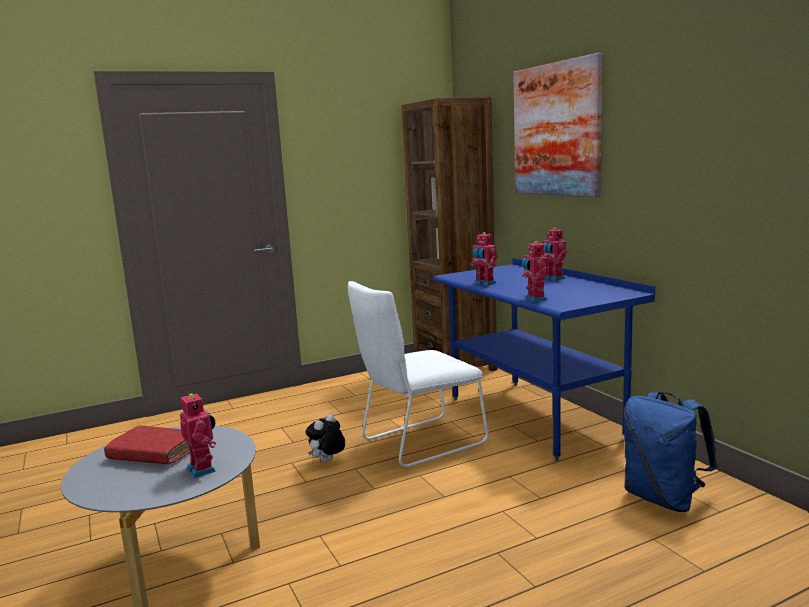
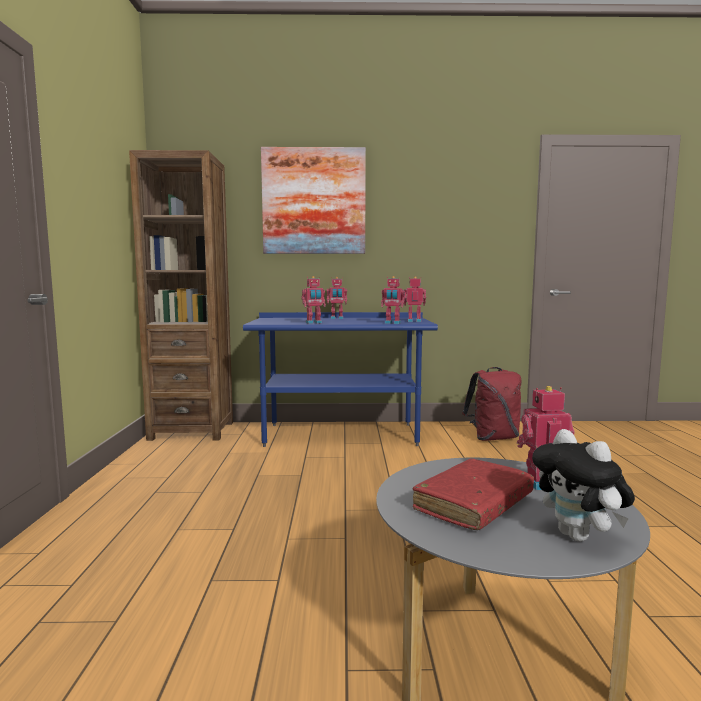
camera: 65 degrees left, 5 degrees down
(327, 461) = (313, 519): plush toy -> plush toy (579, 536)
(419, 443) = (329, 475): white chair -> none
(582, 300) = (414, 321): none -> toy robot
(664, 499) = (493, 438): blue backpack -> red backpack

